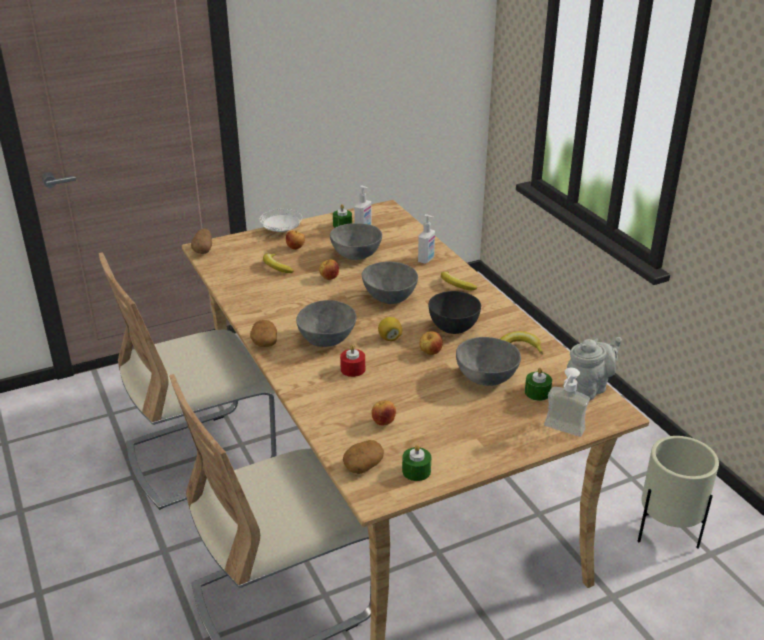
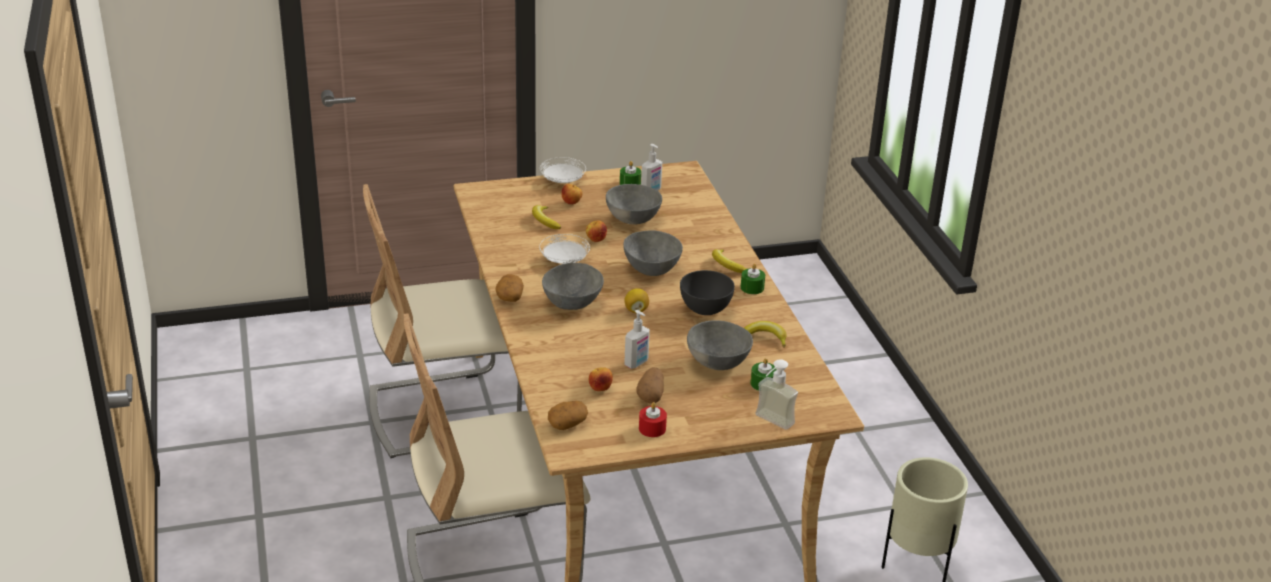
camera: 10 degrees right, 0 degrees up
(203, 250) = (475, 192): potato -> potato (651, 395)
(306, 301) = (564, 261): none -> white plate
(353, 369) = (588, 335): red candle -> red candle (652, 428)
(416, 471) = (615, 436): green candle -> green candle (752, 287)
(426, 260) = (706, 234): soap dispenser -> soap dispenser (636, 363)
(430, 353) = (671, 330): apple -> none
(589, 388) = (817, 387): grey teapot -> none

